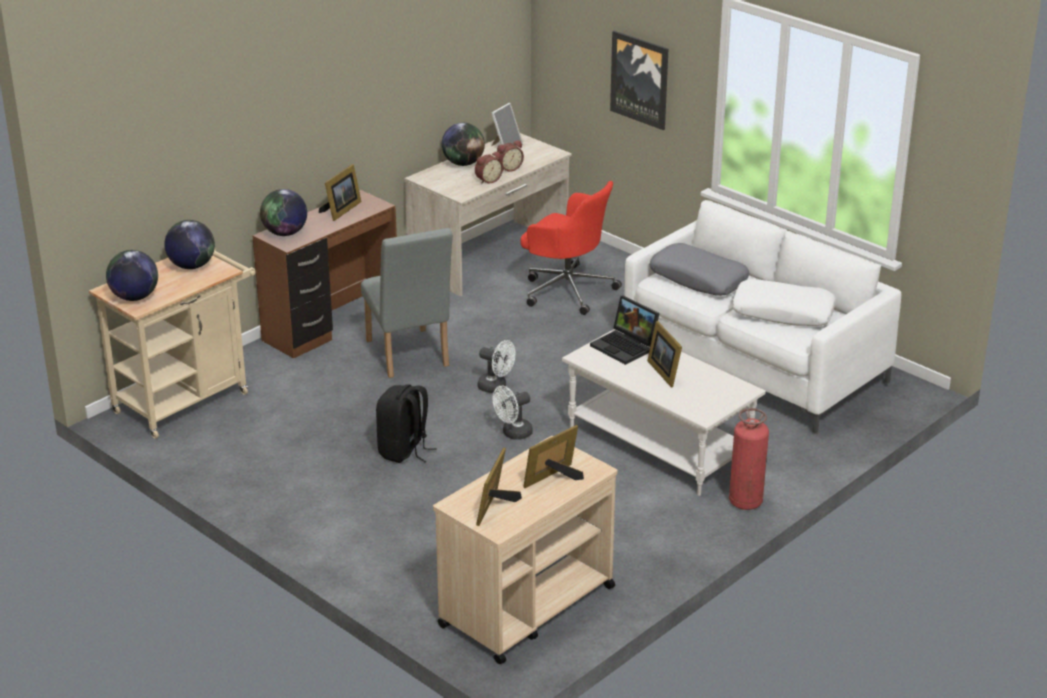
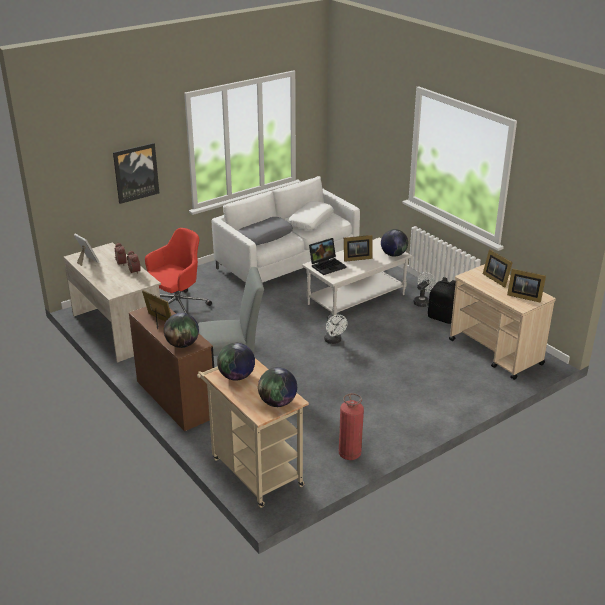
camera: 80 degrees left, 0 degrees up
(404, 451) = (343, 379): black backpack -> black backpack (443, 318)
(463, 163) = (101, 277): globe -> globe (393, 254)
(496, 387) = (281, 342): white fan -> white fan (423, 301)
(745, 502) = (410, 284): fire extinguisher -> fire extinguisher (349, 454)

